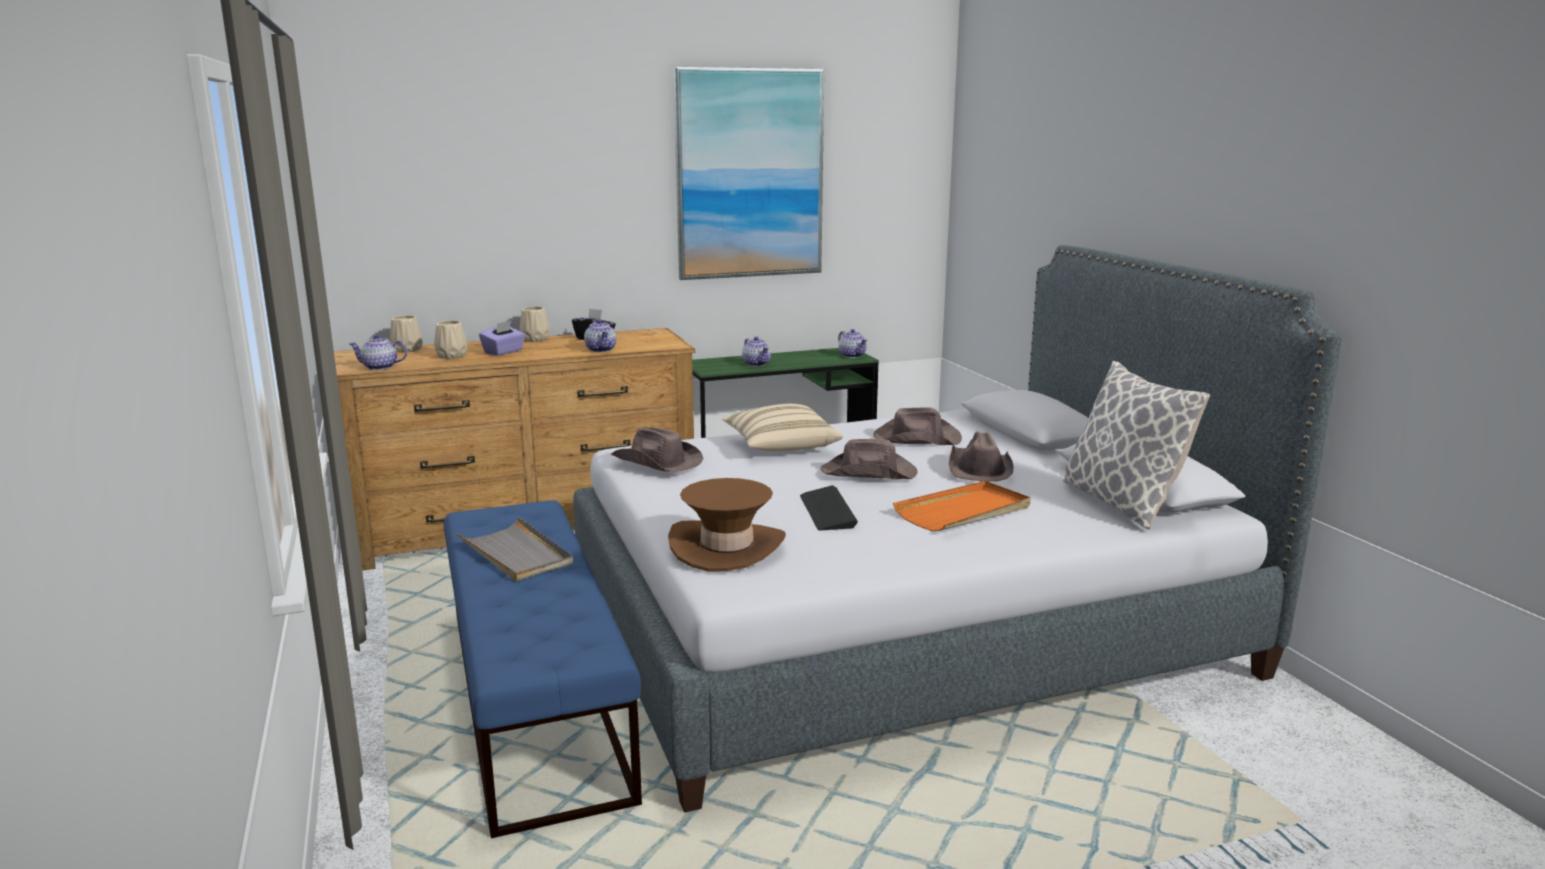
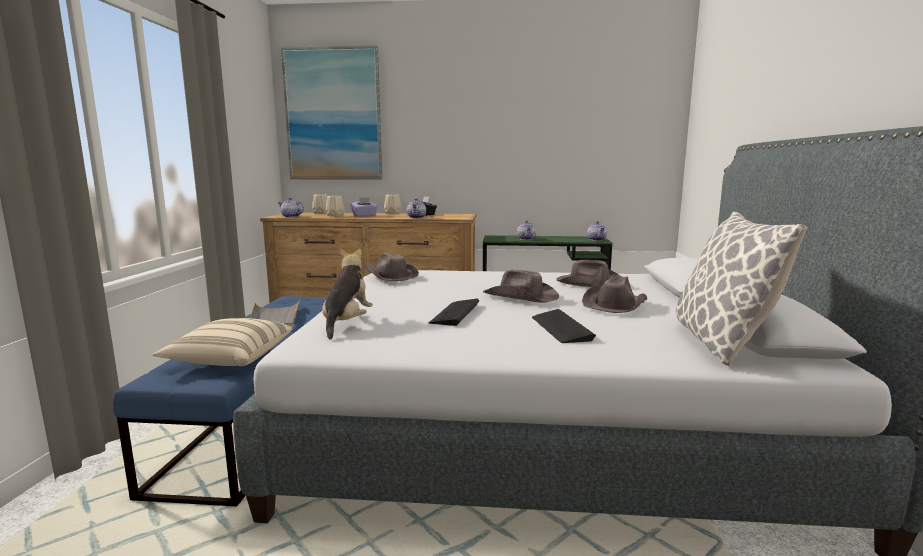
camera: 25 degrees right, 5 degrees down
(727, 547) = (347, 323): brown hat -> plush toy
(749, 174) = (536, 117): picture -> picture (333, 115)
(780, 447) = (484, 278): beige pillow -> beige pillow (230, 359)
(964, 511) = (561, 328): orange tray -> keyboard

